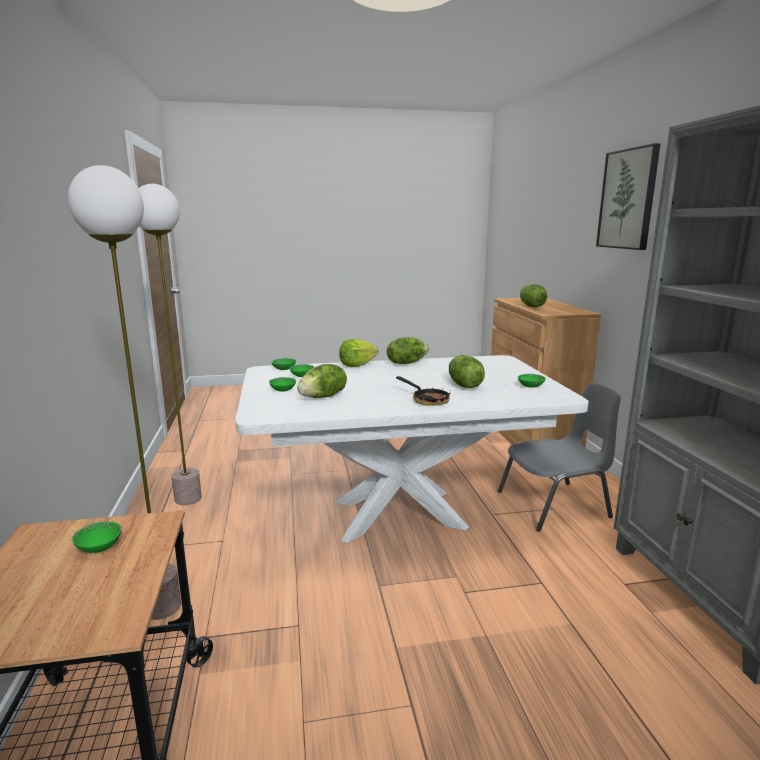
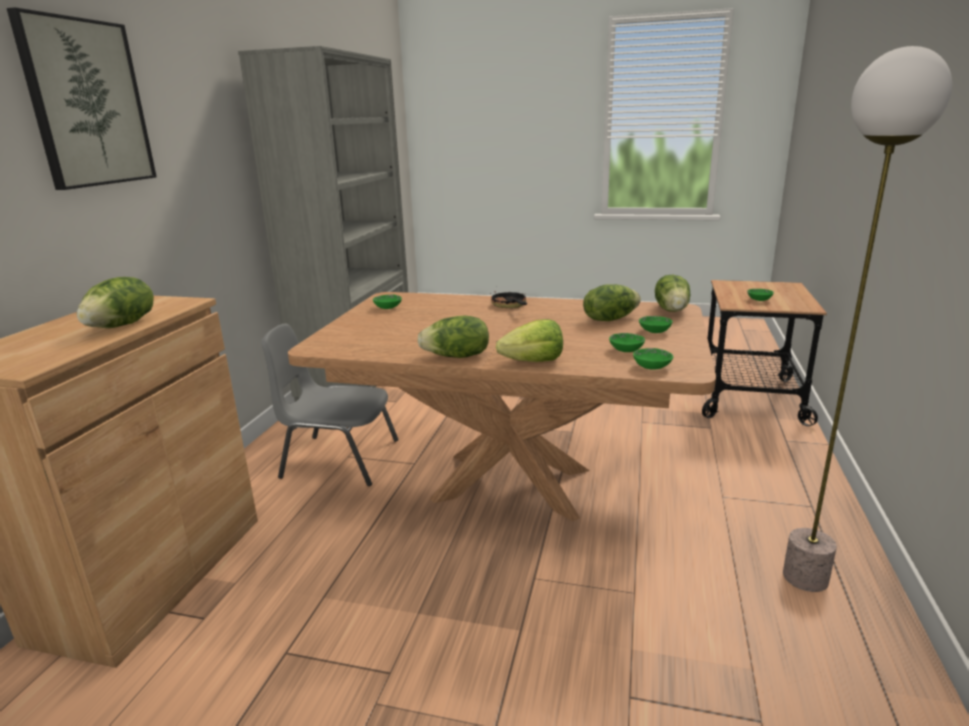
camera: 155 degrees left, 5 degrees up
(162, 607) = (756, 450): floor lamp -> none
(399, 515) = (511, 483): white dining table -> brown dining table
(463, 385) = (448, 316): lettuce -> lettuce (672, 310)

